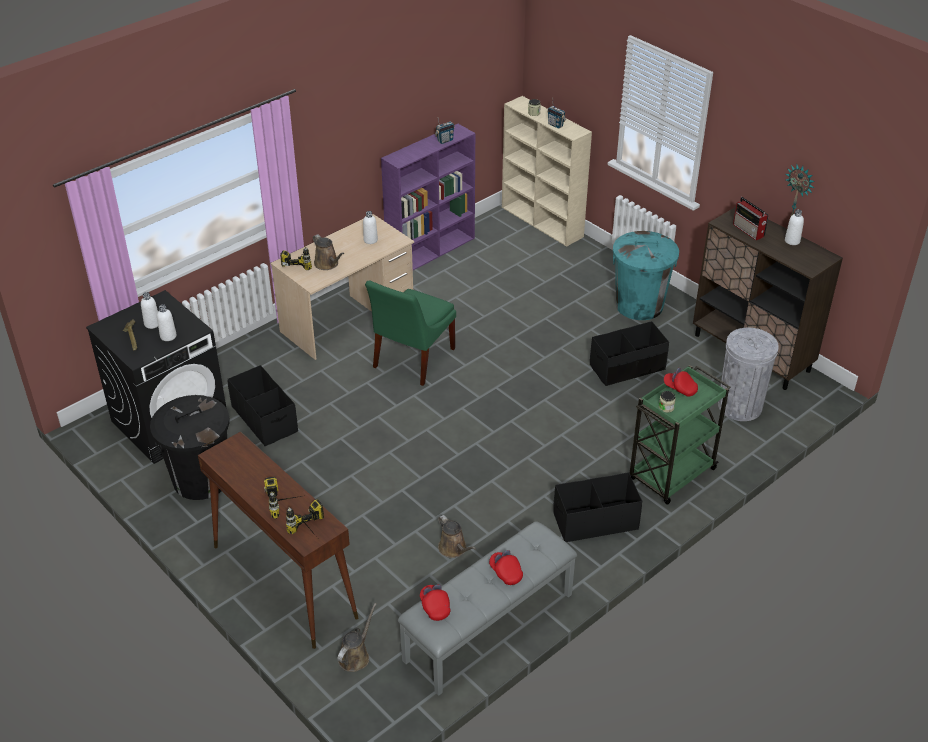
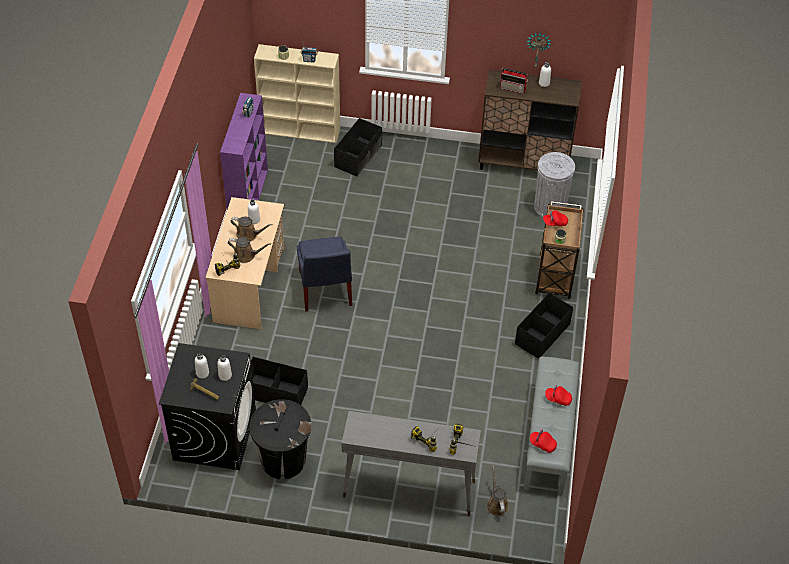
camera: 40 degrees left, 10 degrees up
(283, 581) = (408, 489): brown console table -> grey console table
(411, 360) = (325, 291): green chair -> blue chair
(454, 549) = (483, 403): brown watering can -> brown watering can (249, 235)
(627, 367) = (462, 217): black storage box -> black storage box (358, 156)
(639, 305) = (427, 165): turquoise trash can -> none
(671, 475) = (554, 278): green cart -> brown cart

